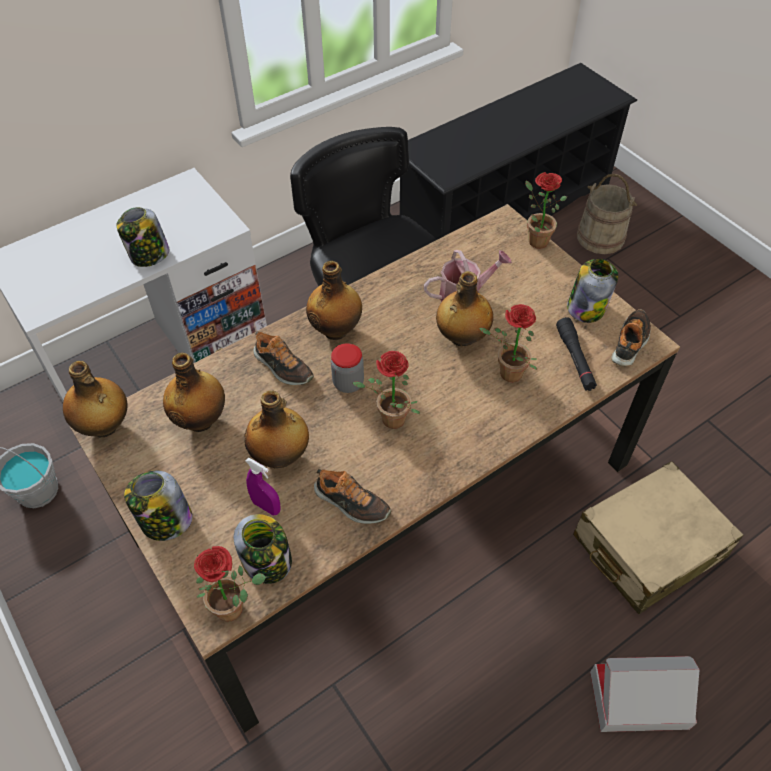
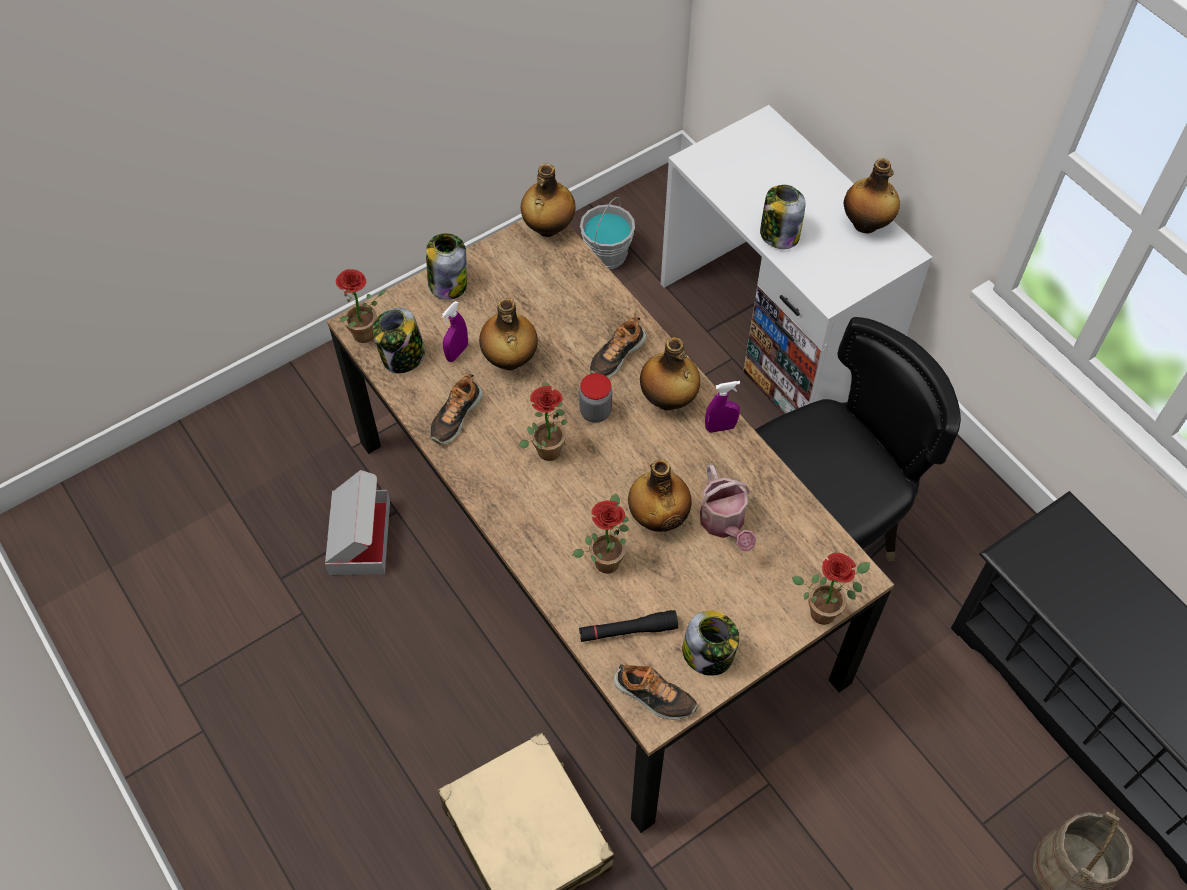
camera: 90 degrees right, 5 degrees up
(201, 419) = (554, 296): bottle -> bottle (866, 224)
(367, 295) = (720, 427): none -> purple spray bottle
(638, 700) = (352, 792): cardboard box -> cardboard box (359, 537)

